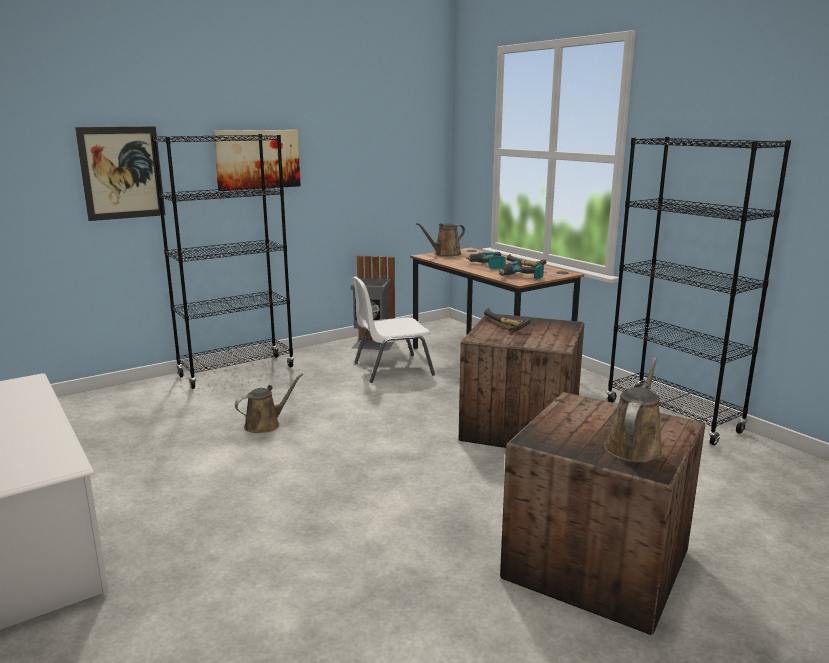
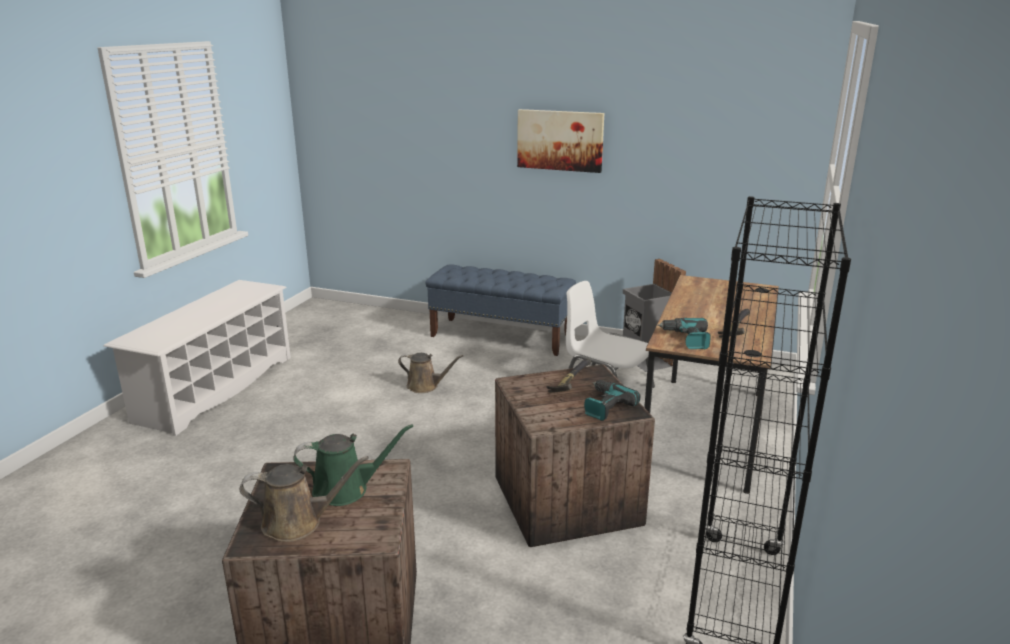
camera: 55 degrees right, 5 degrees up
(122, 173) = (441, 140): picture -> none
(237, 371) = (501, 336): black bookcase -> blue bench
(445, 254) = (715, 285): brown watering can -> none
(488, 266) = (705, 314): power drill -> power drill (604, 406)
(593, 420) = (346, 489): none -> green watering can

